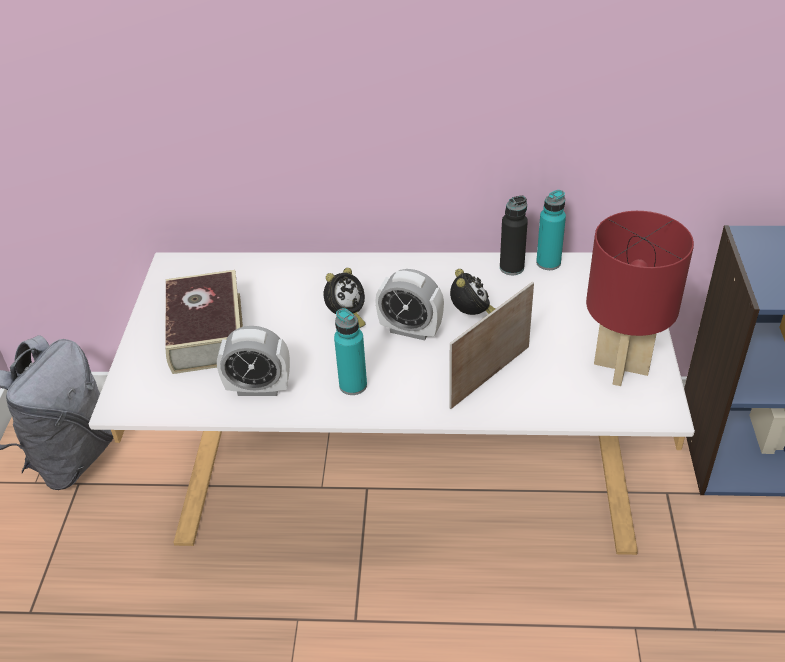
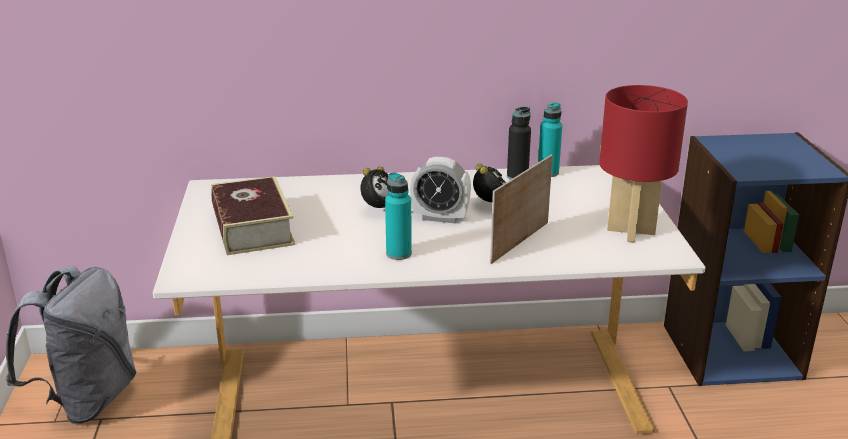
camera: 10 degrees left, 15 degrees down
(258, 388) = (311, 260): alarm clock -> none

